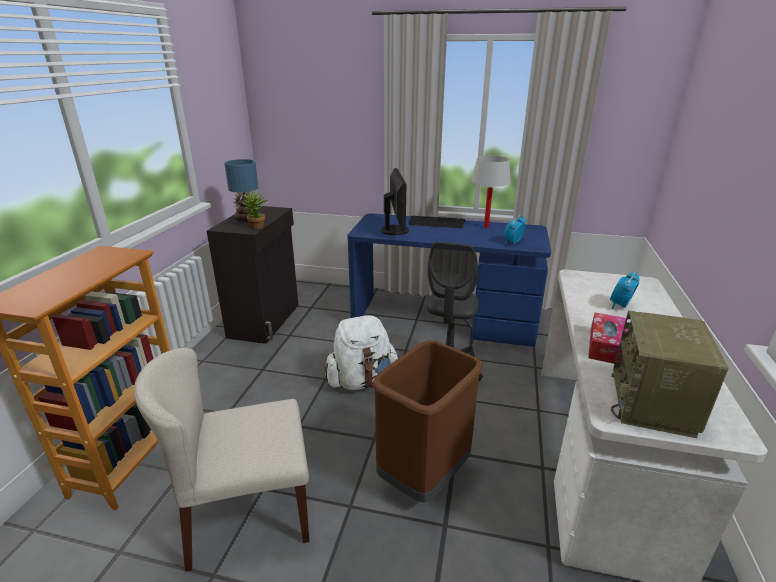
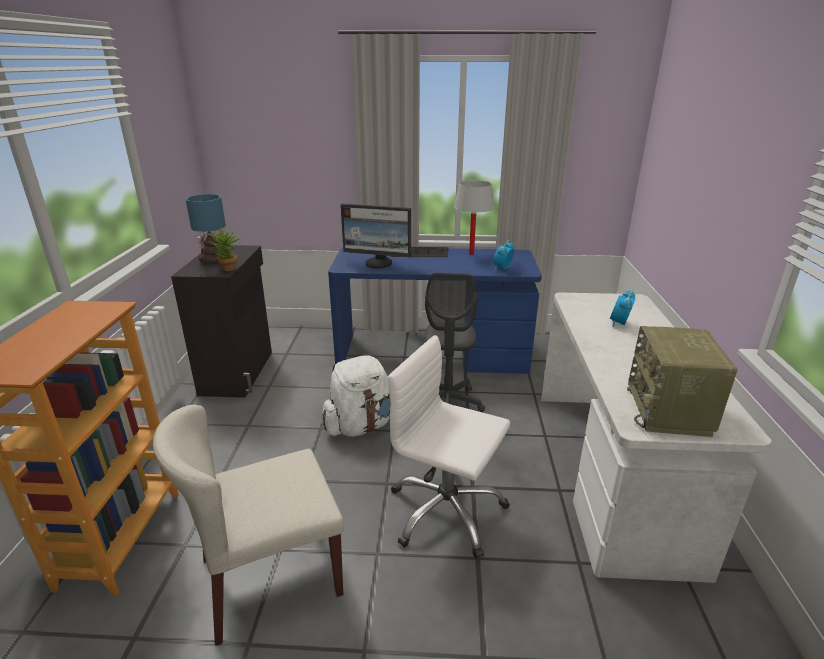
camera: 10 degrees left, 0 degrees up
(395, 230) = (379, 263): monitor -> monitor turned 120 degrees clockwise
(424, 474) = (446, 512): brown trash can -> white office chair
(606, 346) = (615, 362): tissue box -> none

